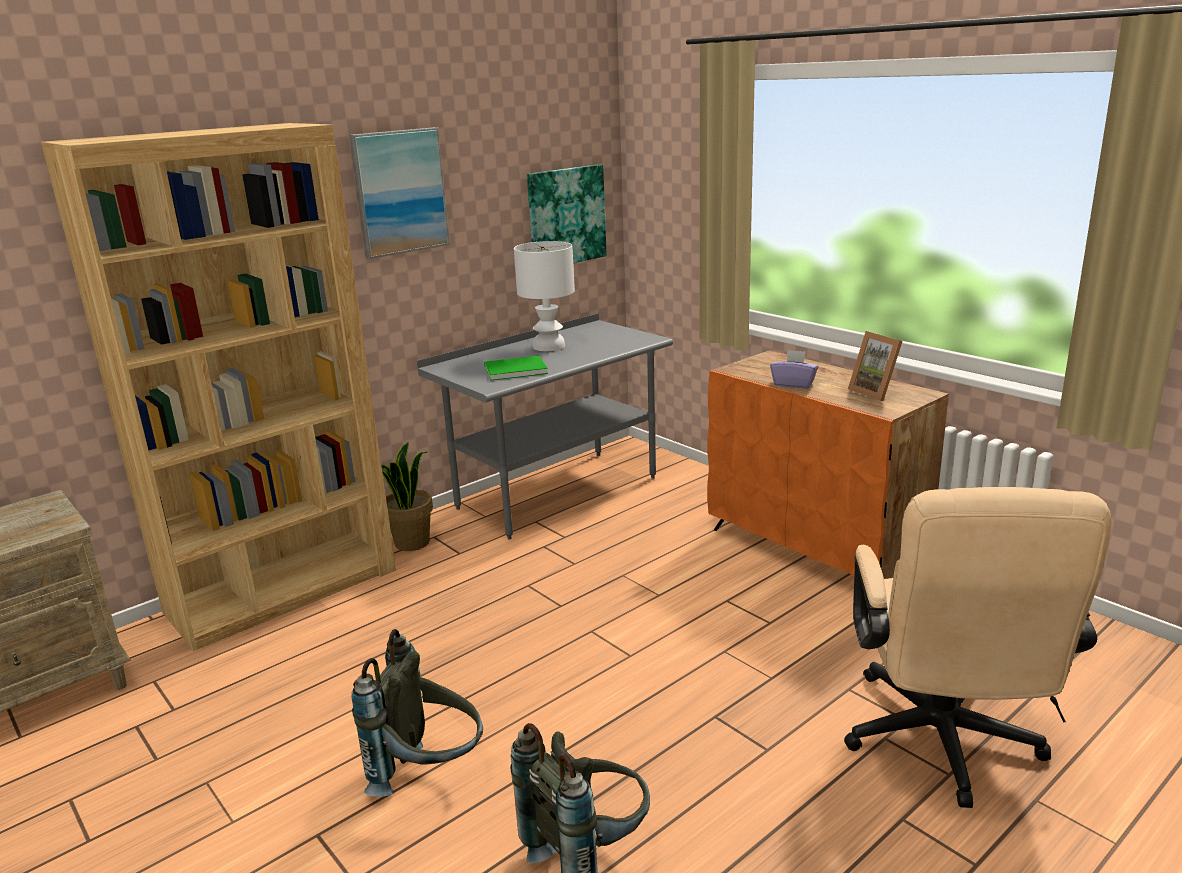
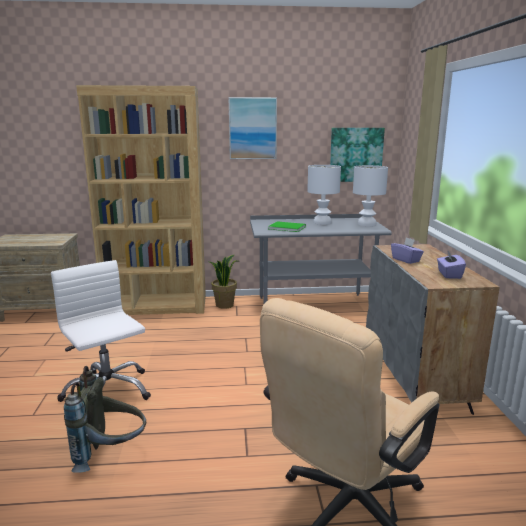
camera: 35 degrees right, 5 degrees down
(430, 773) = (107, 391): grey backpack -> white office chair
(618, 334) = (367, 224): none -> white table lamp
(815, 549) = (415, 376): orange cabinet -> grey cabinet
(876, 392) = (449, 274): picture frame -> purple tissue box

